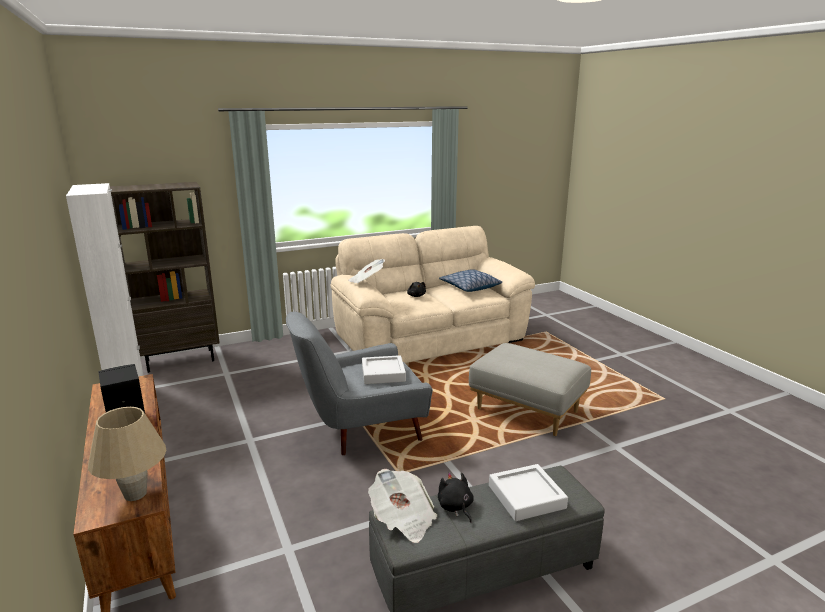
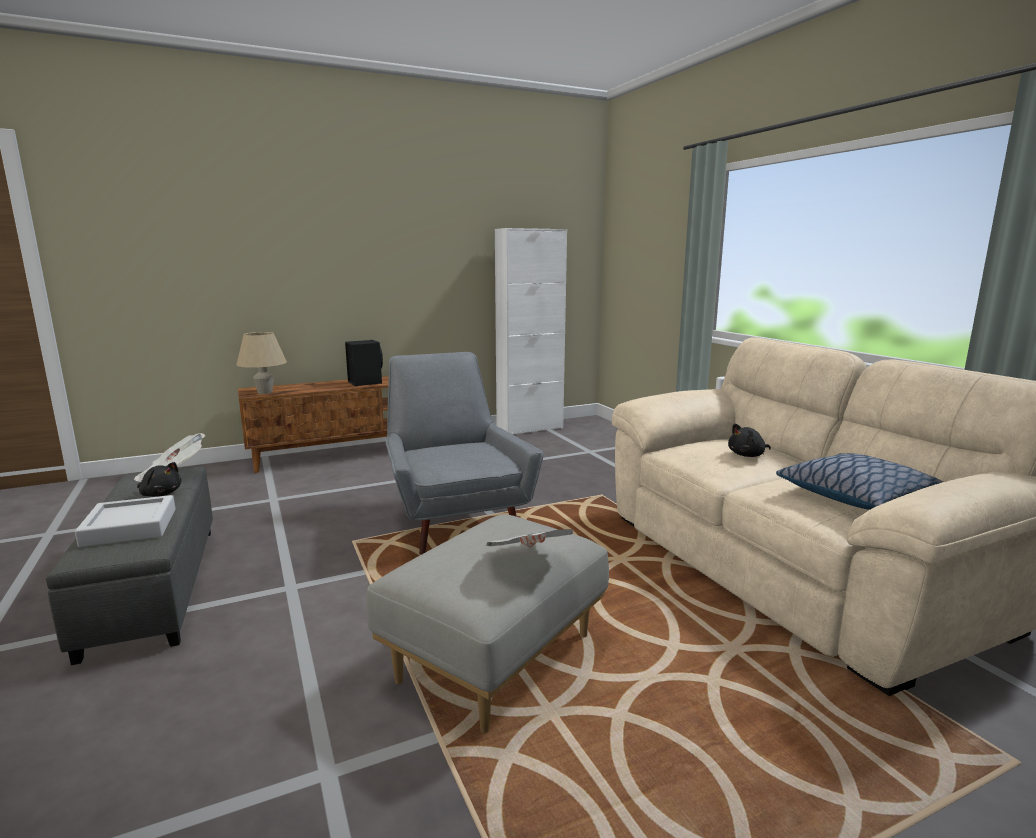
camera: 90 degrees right, 5 degrees down
(181, 360) = (614, 433): brown bookcase -> none
(366, 280) = (691, 395): newspaper -> newspaper (528, 561)
(383, 373) = (458, 456): grey tray -> none
(455, 507) = (160, 494): black plush toy -> black plush toy turned 45 degrees clockwise

